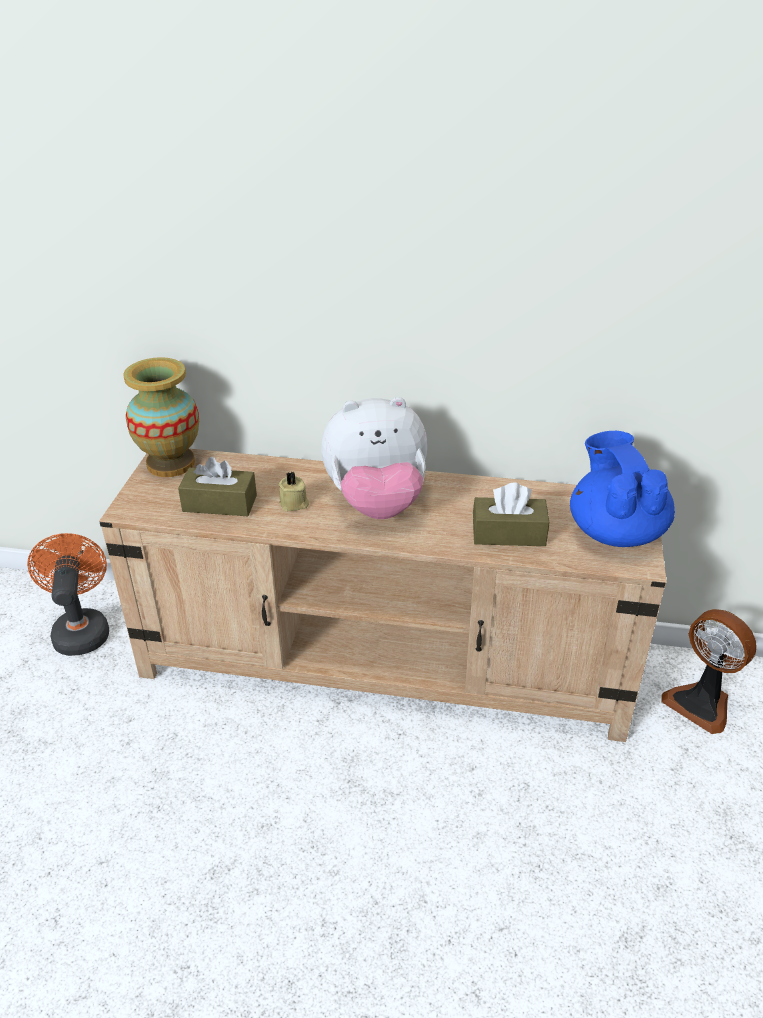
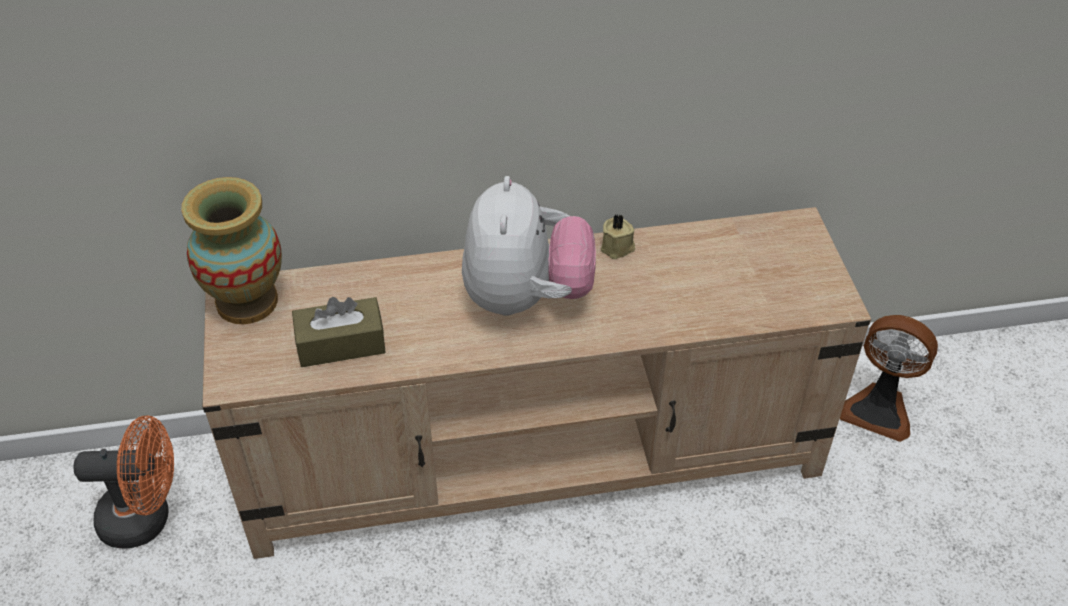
camera: 20 degrees left, 10 degrees up
(81, 629) = (146, 518): orange fan -> orange fan turned 120 degrees clockwise
(294, 504) = (431, 322): beige candle -> beige candle (618, 248)
(377, 503) = (526, 297): plush toy -> plush toy turned 60 degrees counterclockwise
(508, 533) = (688, 301): brown tissue box -> none
(615, 531) = (796, 269): blue teapot -> none

